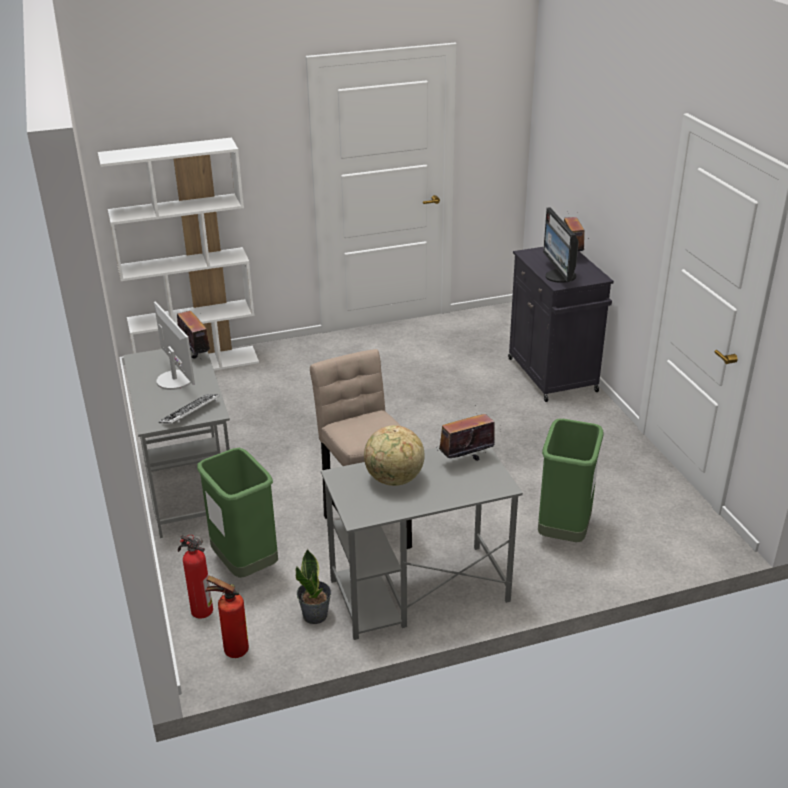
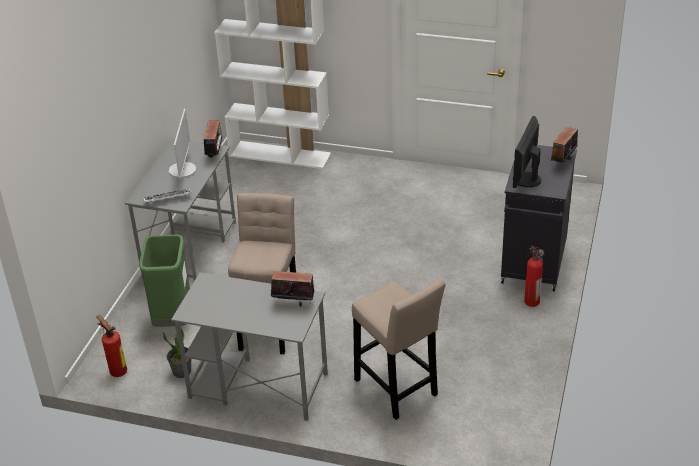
camera: 35 degrees right, 5 degrees up
(200, 610) = (122, 337): fire extinguisher -> fire extinguisher (531, 301)
(394, 479) = (234, 297): globe -> none
(563, 532) = (397, 390): green trash can -> beige stool

